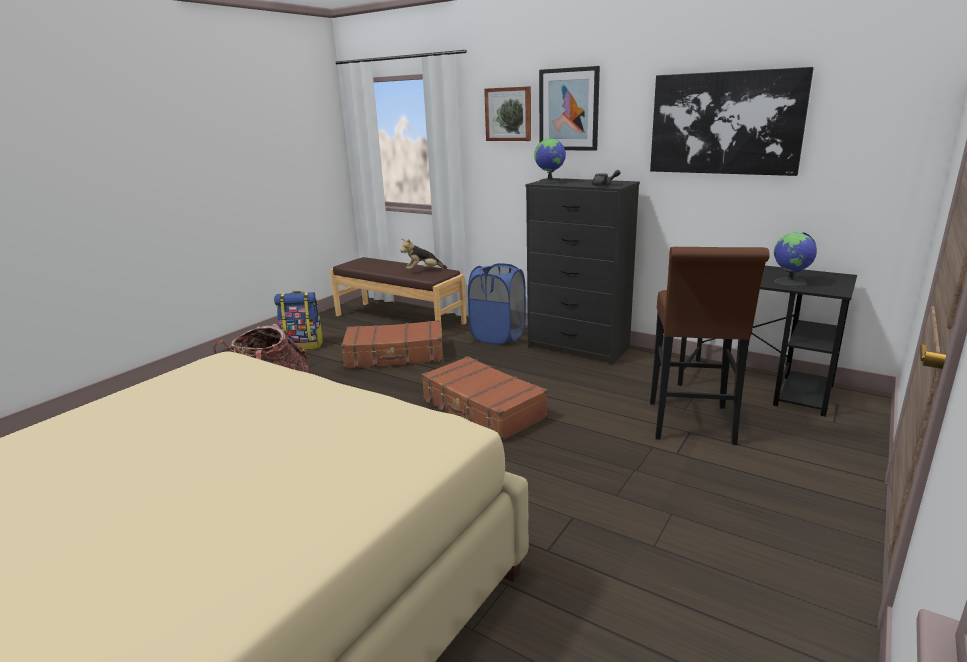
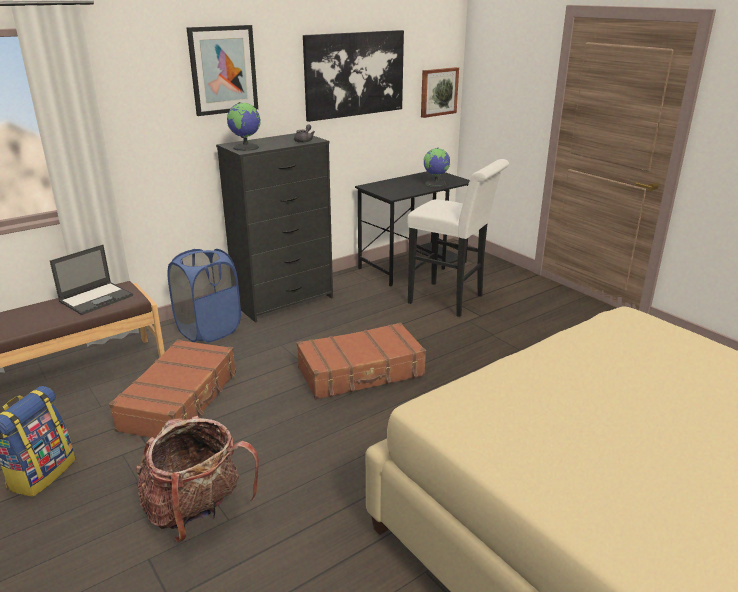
camera: 70 degrees left, 5 degrees up
(423, 271) = (97, 298): plush toy -> laptop
(508, 114) = (150, 79): picture -> picture (438, 92)
(691, 426) = (451, 300): brown stool -> white stool

